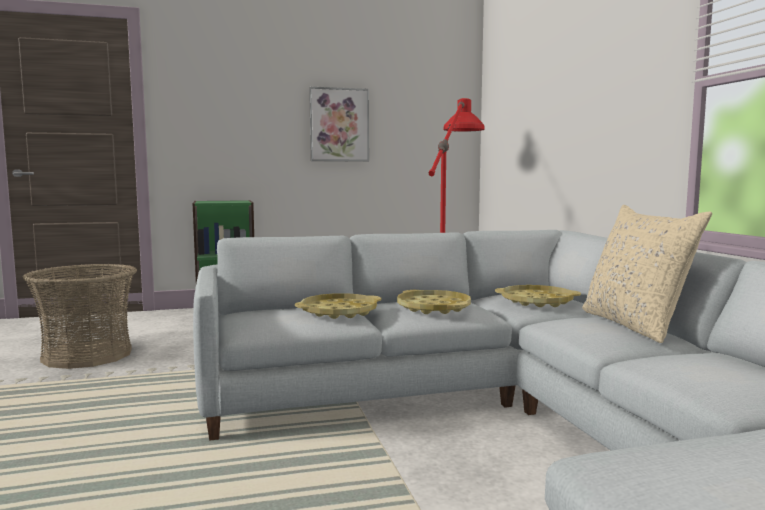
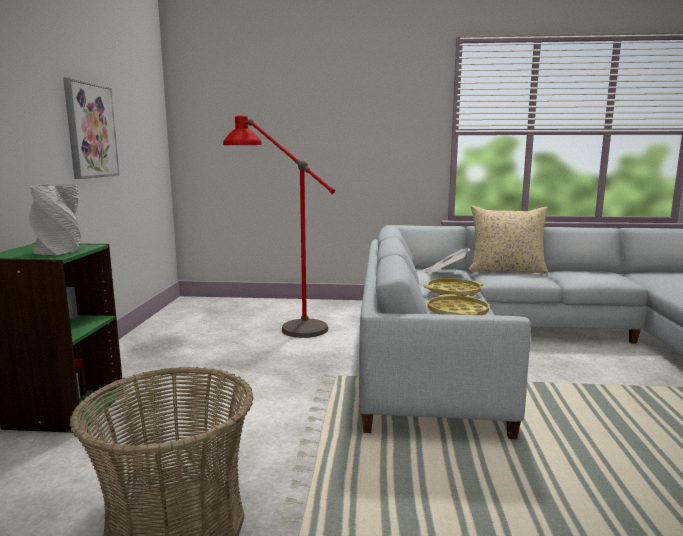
camera: 70 degrees left, 5 degrees up
(219, 202) = (59, 251): none -> grey vase
(536, 301) = (444, 273): yellow tray -> newspaper

